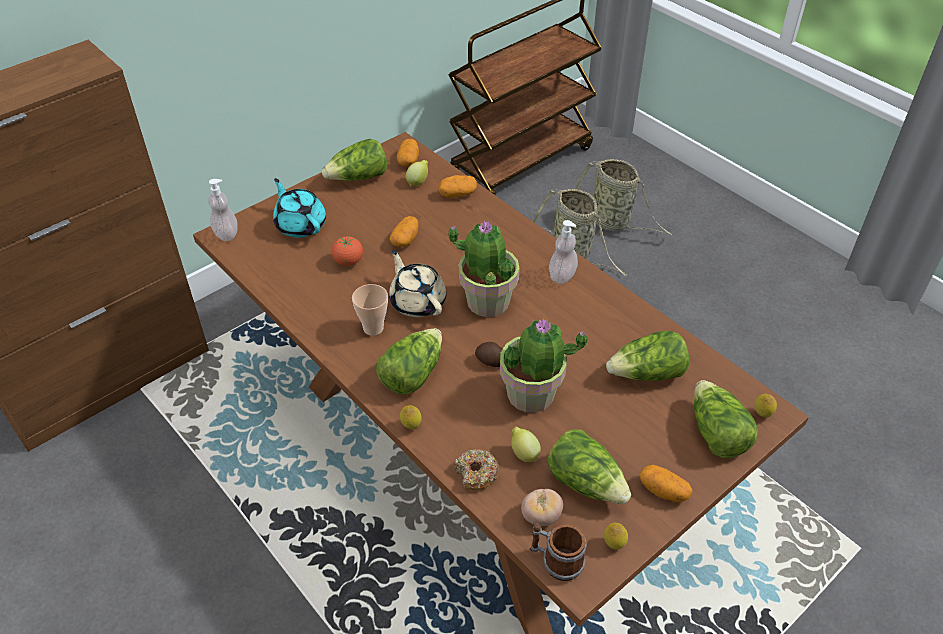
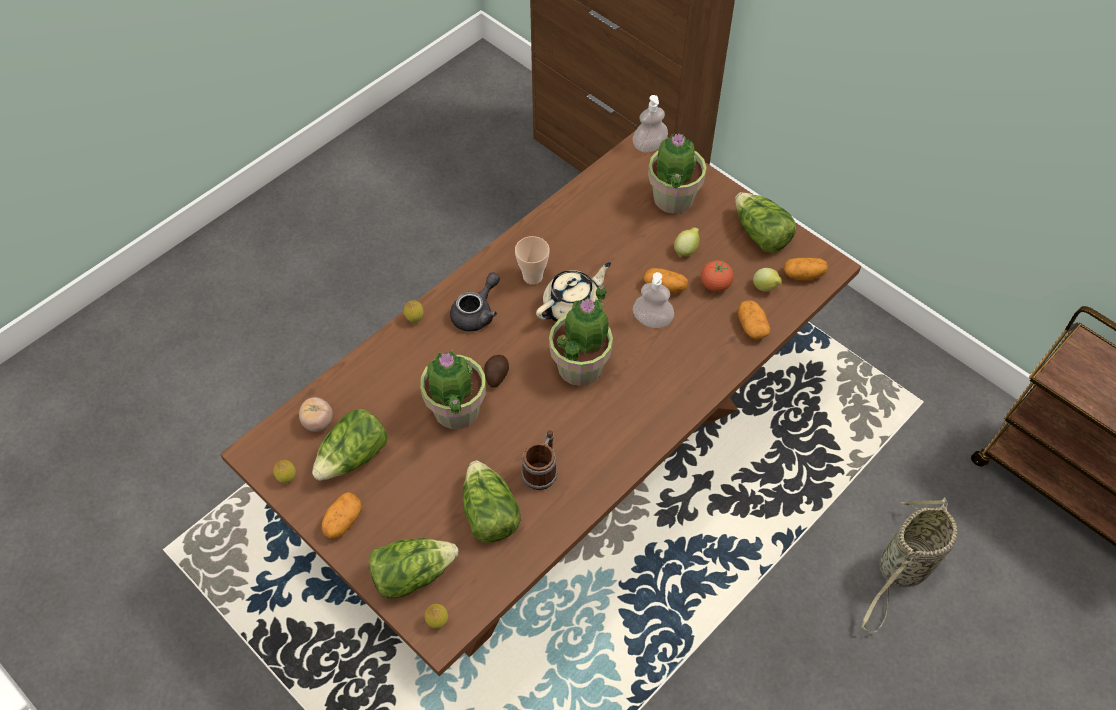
camera: 85 degrees right, 10 degrees up
(300, 225) = (673, 199): turquoise teapot -> potted plant
(348, 261) = (623, 245): tomato -> tomato (715, 285)
(412, 374) = (477, 313): lettuce -> grey teapot
(476, 474) = (363, 372): donut -> none
(523, 453) = (385, 406): lemon -> lemon (686, 250)
(555, 561) = (273, 434): mug -> mug (542, 470)
(562, 275) = (629, 433): soap dispenser -> soap dispenser (652, 320)
(613, 223) = (984, 622): basket -> none

